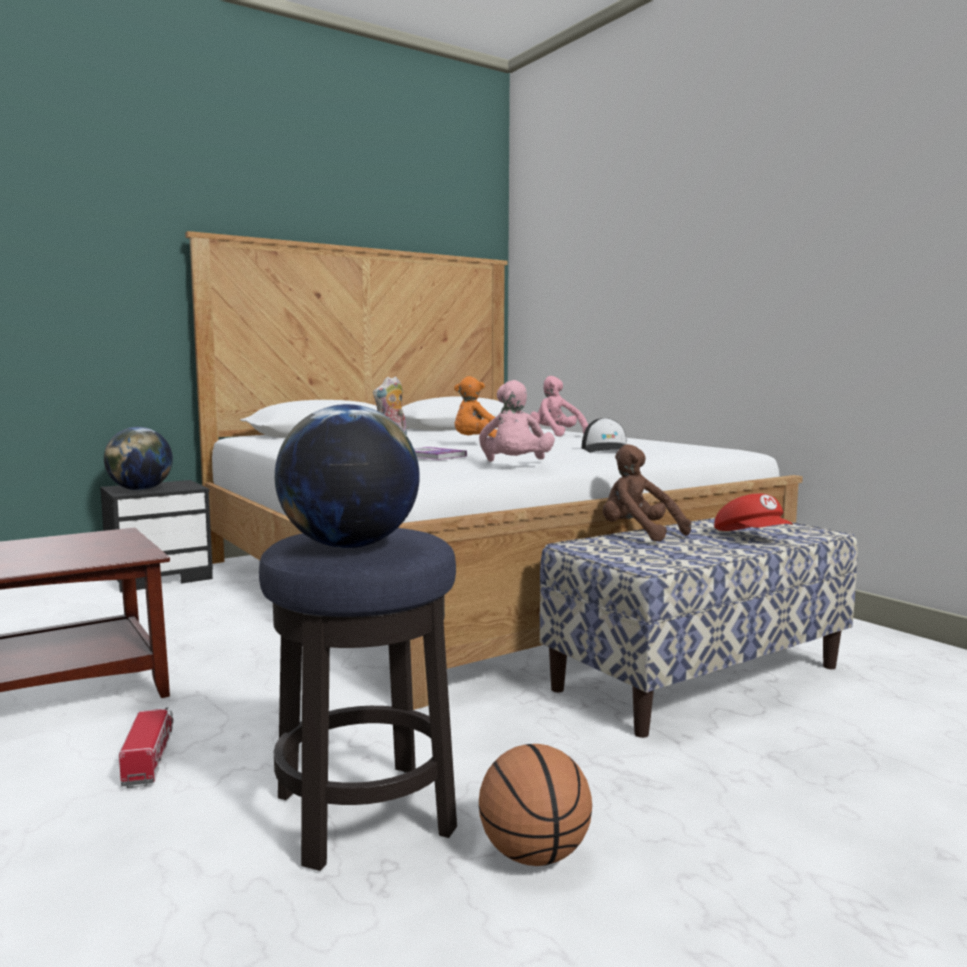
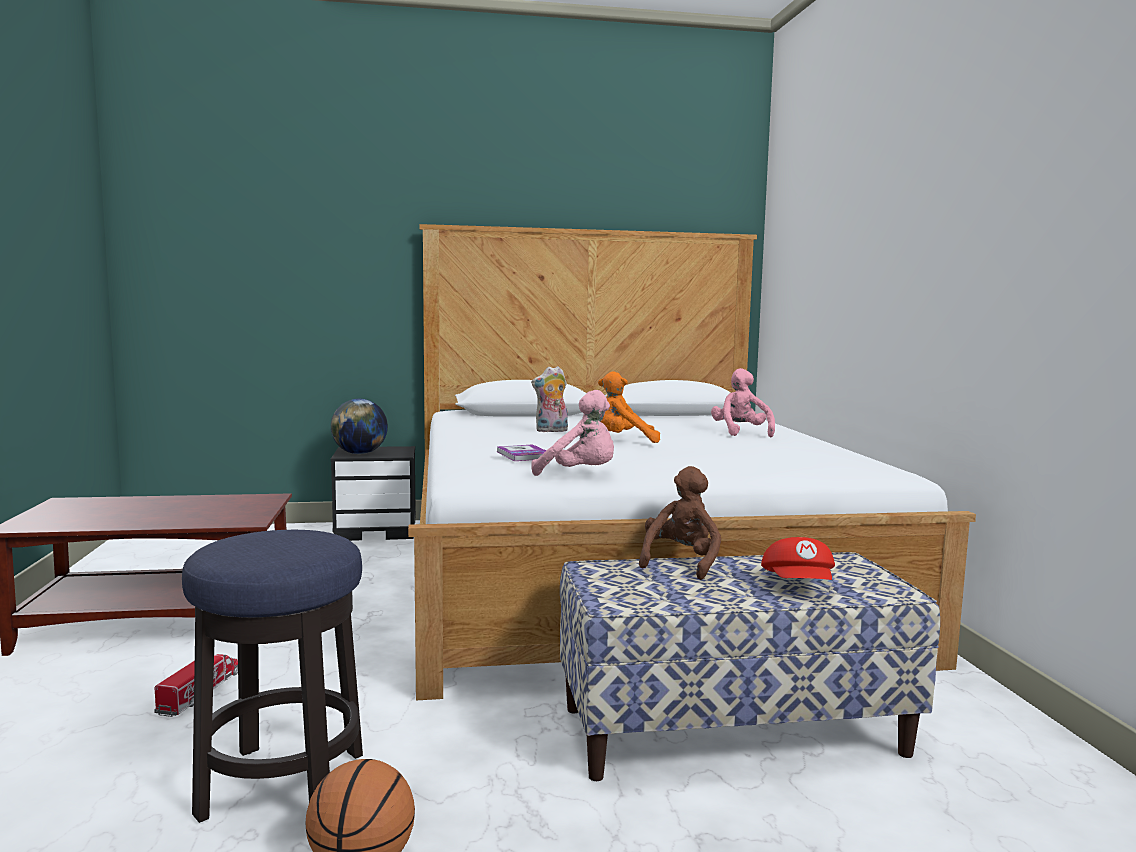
camera: 25 degrees right, 0 degrees up
(349, 546) = (248, 552): globe -> none
(515, 466) = (581, 475): pink plush toy -> pink plush toy turned 90 degrees counterclockwise
(607, 450) = (739, 460): cap -> none
(638, 534) = (681, 563): brown plush toy -> brown plush toy turned 45 degrees clockwise

